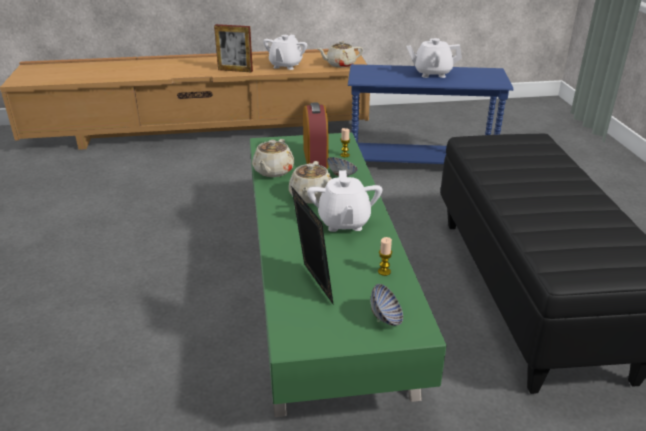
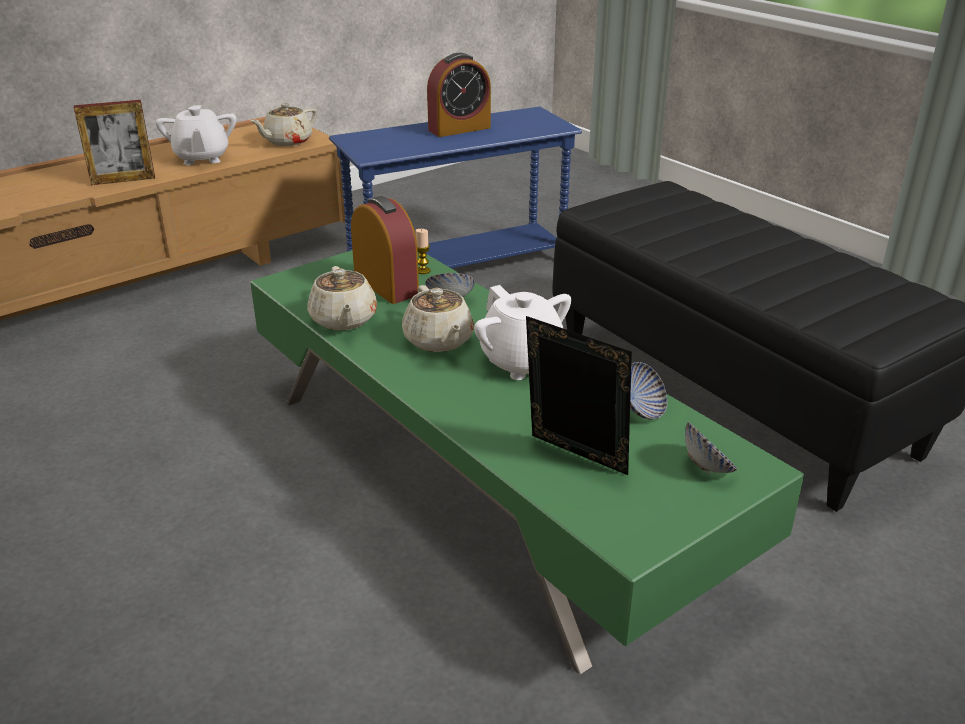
camera: 30 degrees left, 0 degrees up
(384, 271) = (642, 410): candle -> bowl
(432, 73) = (459, 129): white teapot -> alarm clock

